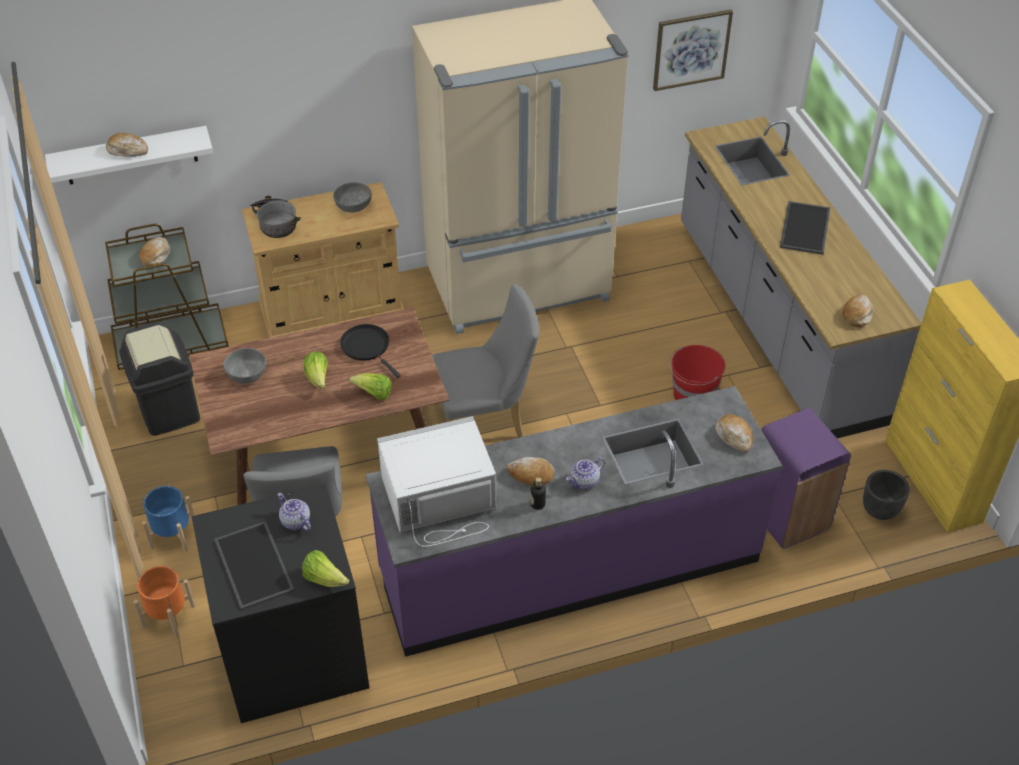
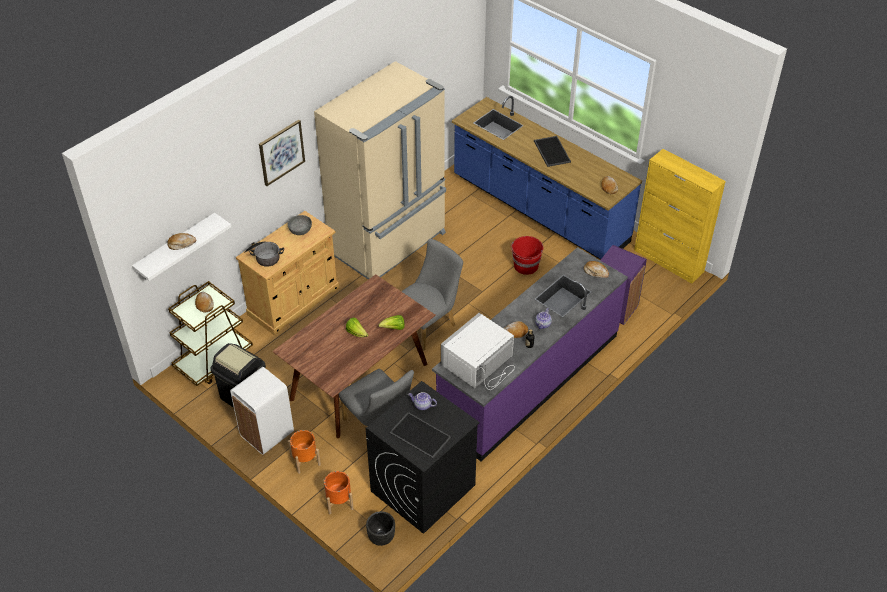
camera: 30 degrees left, 0 degrees up
(156, 475) = (267, 434): none -> white trash can
(173, 535) = (305, 460): blue planter -> orange planter
(246, 374) = (314, 347): grey bowl -> none
(324, 578) = (461, 425): lettuce -> none
(367, 347) = (369, 305): black frying pan -> none
(691, 49) = (443, 72): picture -> picture (281, 152)
(775, 322) = (539, 210): grey counter -> blue counter
(879, 510) = (654, 286): black planter -> black planter (381, 537)

